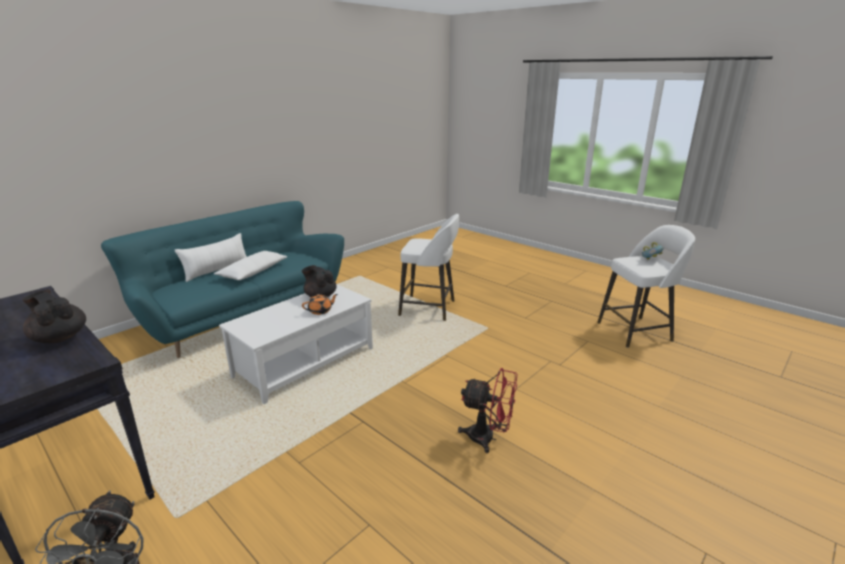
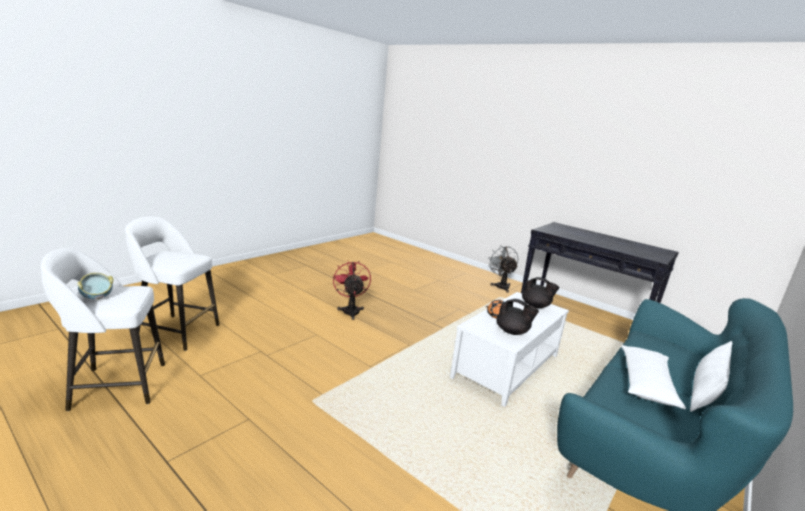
camera: 175 degrees right, 5 degrees down
(60, 337) = (579, 238): black teapot -> black teapot (536, 306)
(429, 308) = (390, 447): white stool -> white stool (176, 332)
(488, 438) = (350, 310): red fan -> red fan turned 60 degrees clockwise

